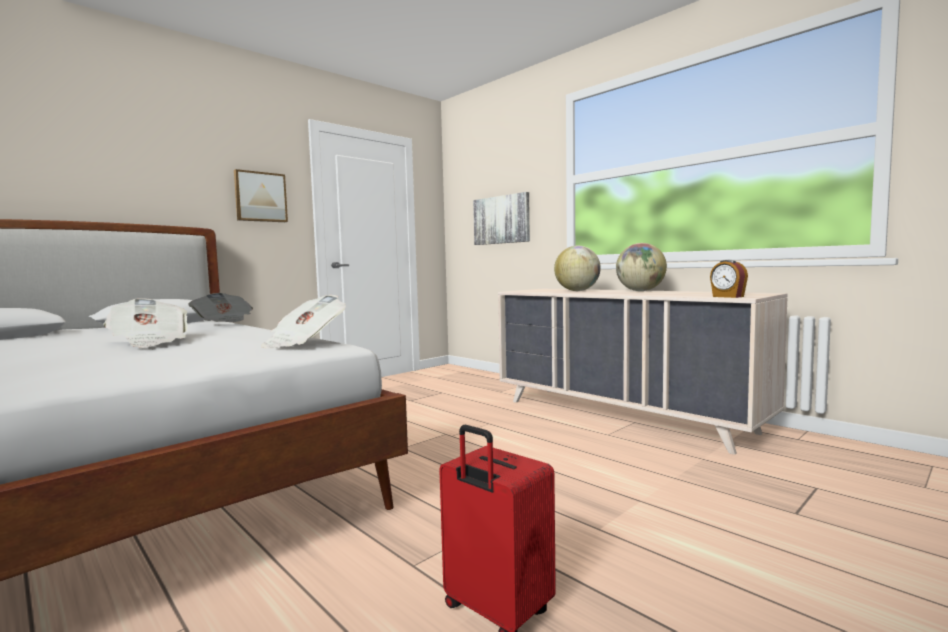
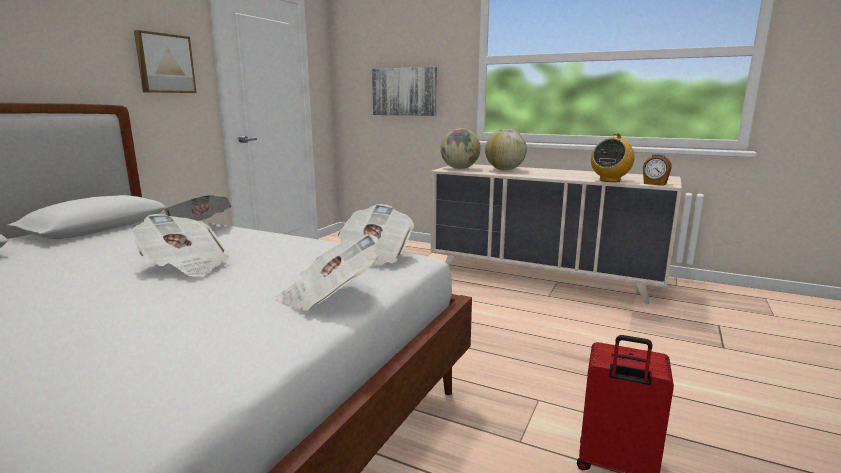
camera: 20 degrees left, 10 degrees up
(196, 361) = (328, 297): none -> newspaper
(640, 291) = (561, 171): globe -> globe (459, 168)
(677, 295) = (609, 180): none -> radio

